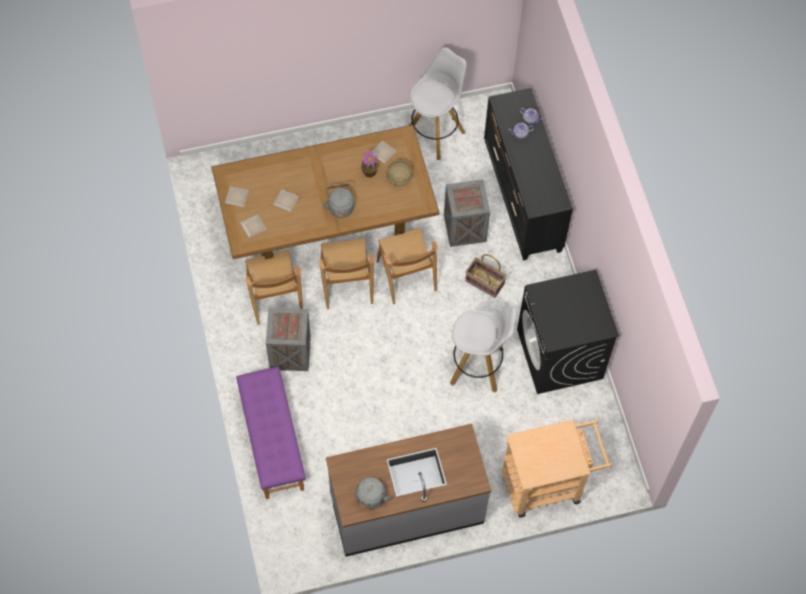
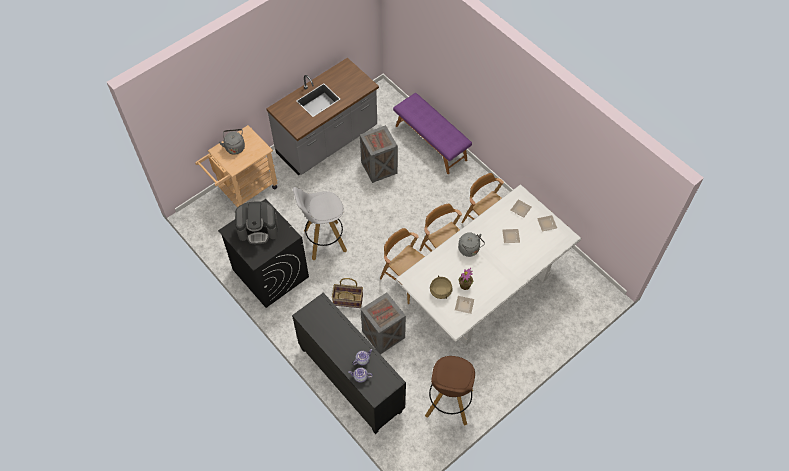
camera: 155 degrees right, 5 degrees down
(289, 353) = (454, 195): crate -> crate (379, 167)
(326, 228) = (484, 288): brown dining table -> white dining table
(370, 499) = (338, 76): grey kettle -> grey kettle (235, 147)
(435, 133) = (449, 404): white stool -> brown stool
(571, 315) = (258, 229): none -> coffee machine

